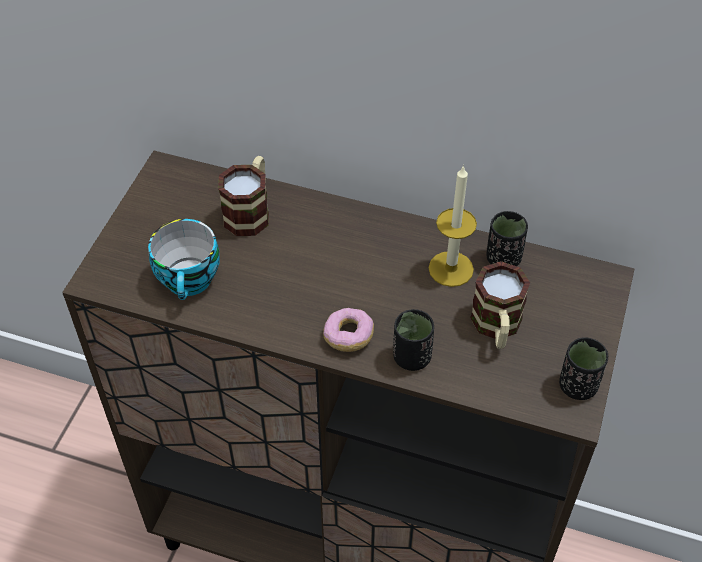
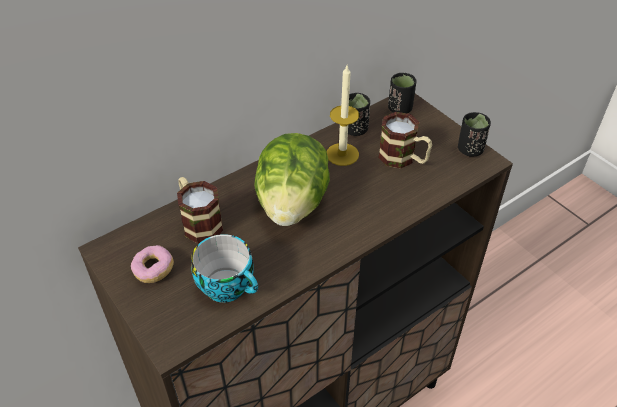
camera: 55 degrees left, 5 degrees down
(336, 268) = (292, 204): none -> lettuce
(348, 336) = (353, 226): donut -> donut (154, 270)
(411, 357) = (395, 206): black cup -> black cup (400, 109)

